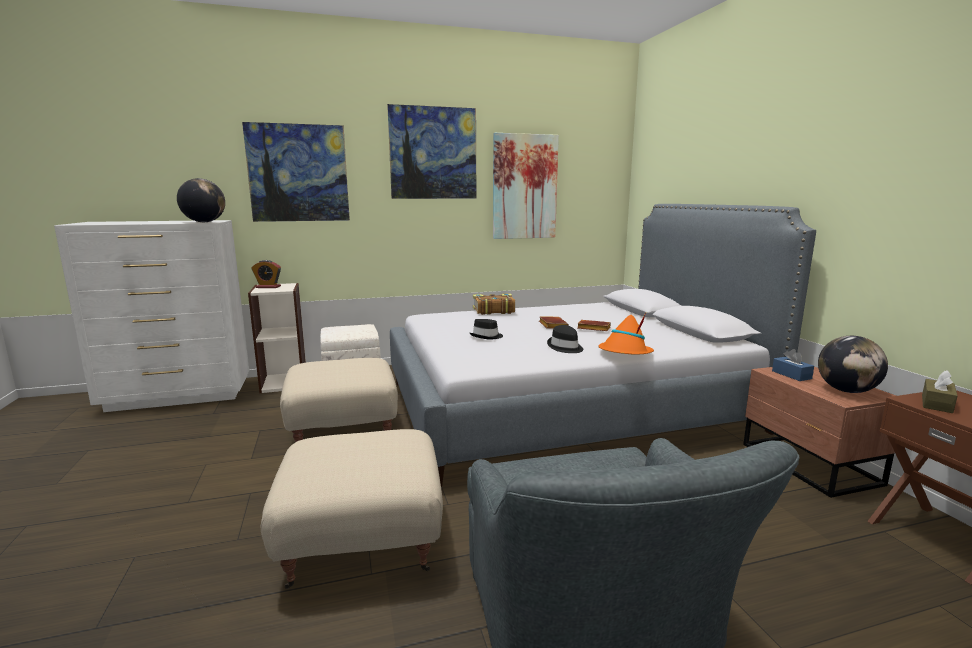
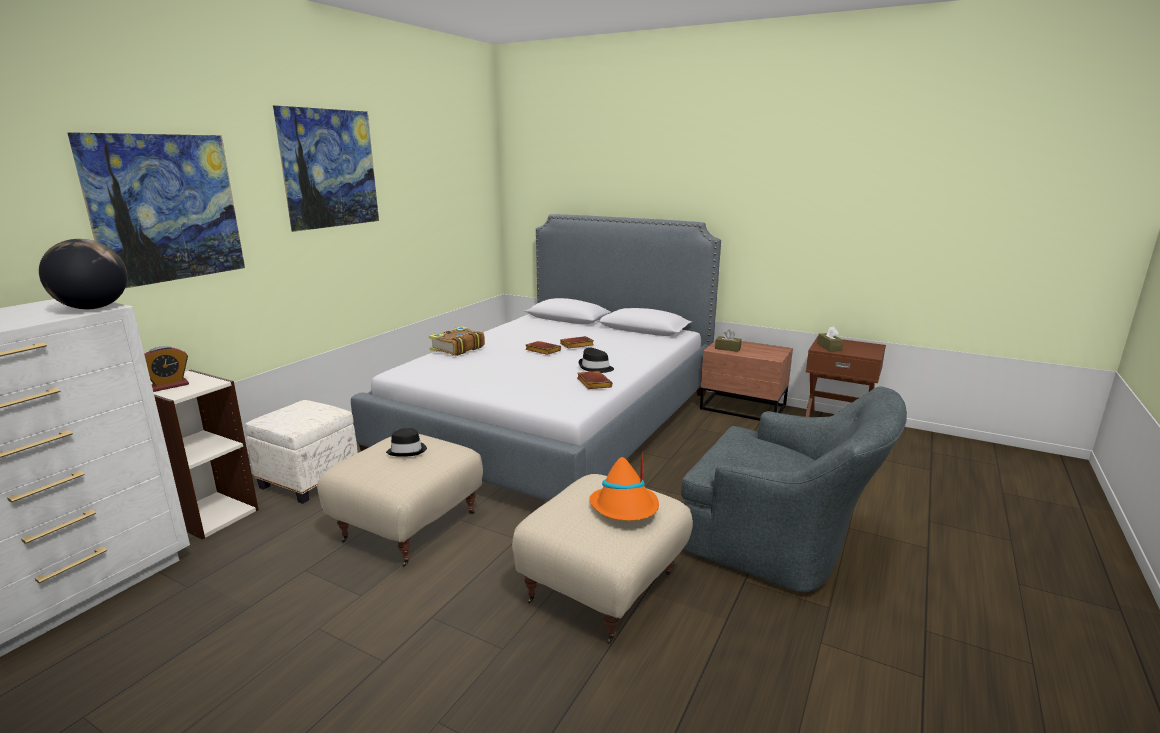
camera: 45 degrees left, 5 degrees up
(487, 336) = (516, 376): black hat -> black hat (407, 450)
(524, 187) = (420, 202): picture -> none
(531, 357) = (592, 383): none -> brown book
(624, 353) = (641, 360): orange hat -> orange hat (625, 508)
(791, 375) = (727, 348): blue tissue box -> brown tissue box
(846, 391) = (766, 351): globe -> none

